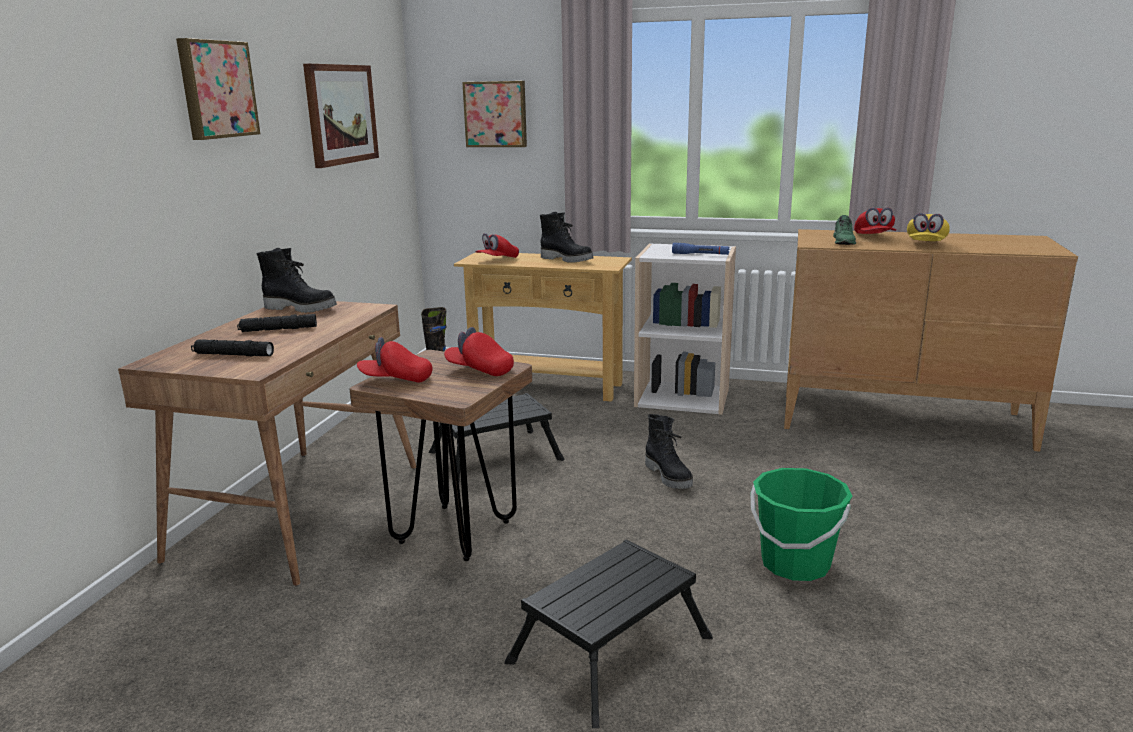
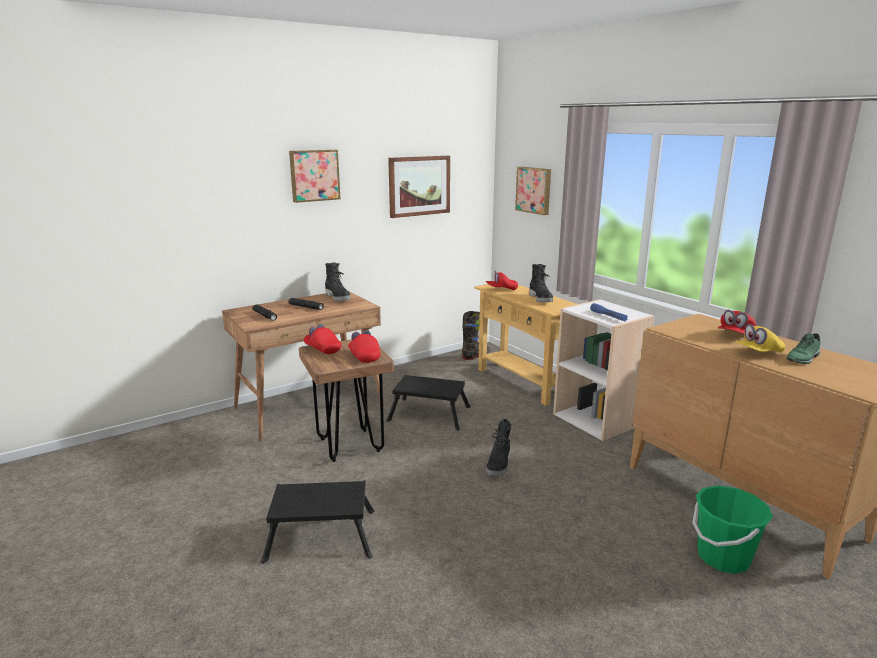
camera: 40 degrees right, 0 degrees up
(795, 564) = (479, 549): green bucket -> green bucket (723, 557)
(844, 242) = (696, 333): green shoe -> green shoe (803, 358)

